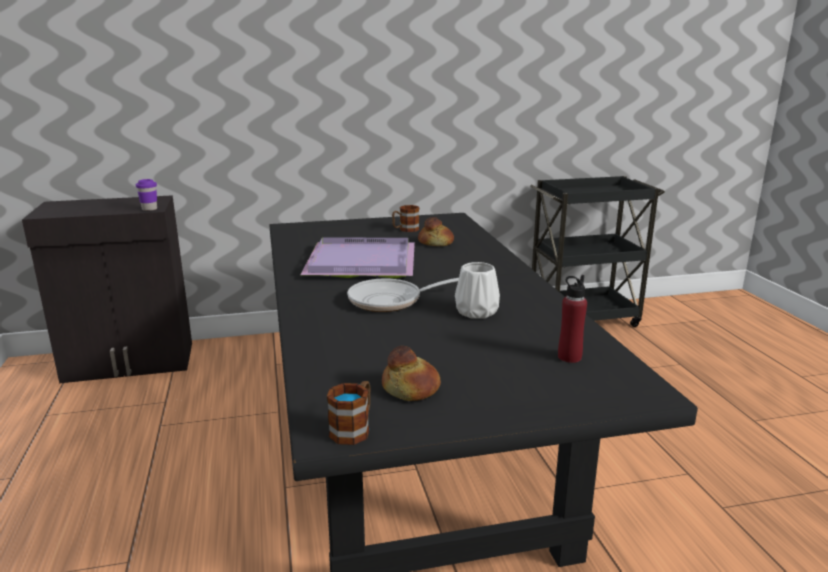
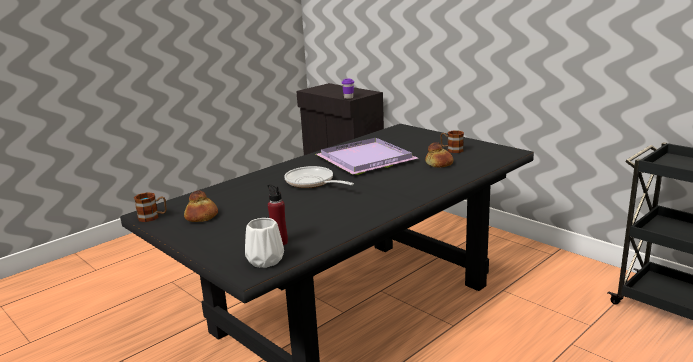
camera: 60 degrees right, 0 degrees up
(475, 312) = (321, 204): white vase -> white vase (265, 260)

